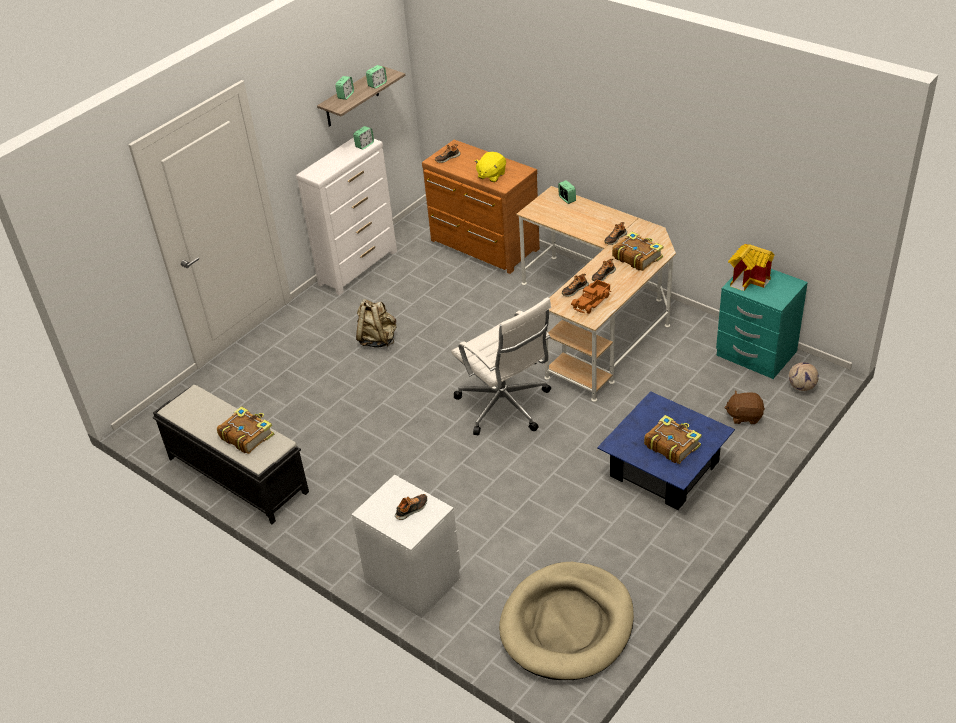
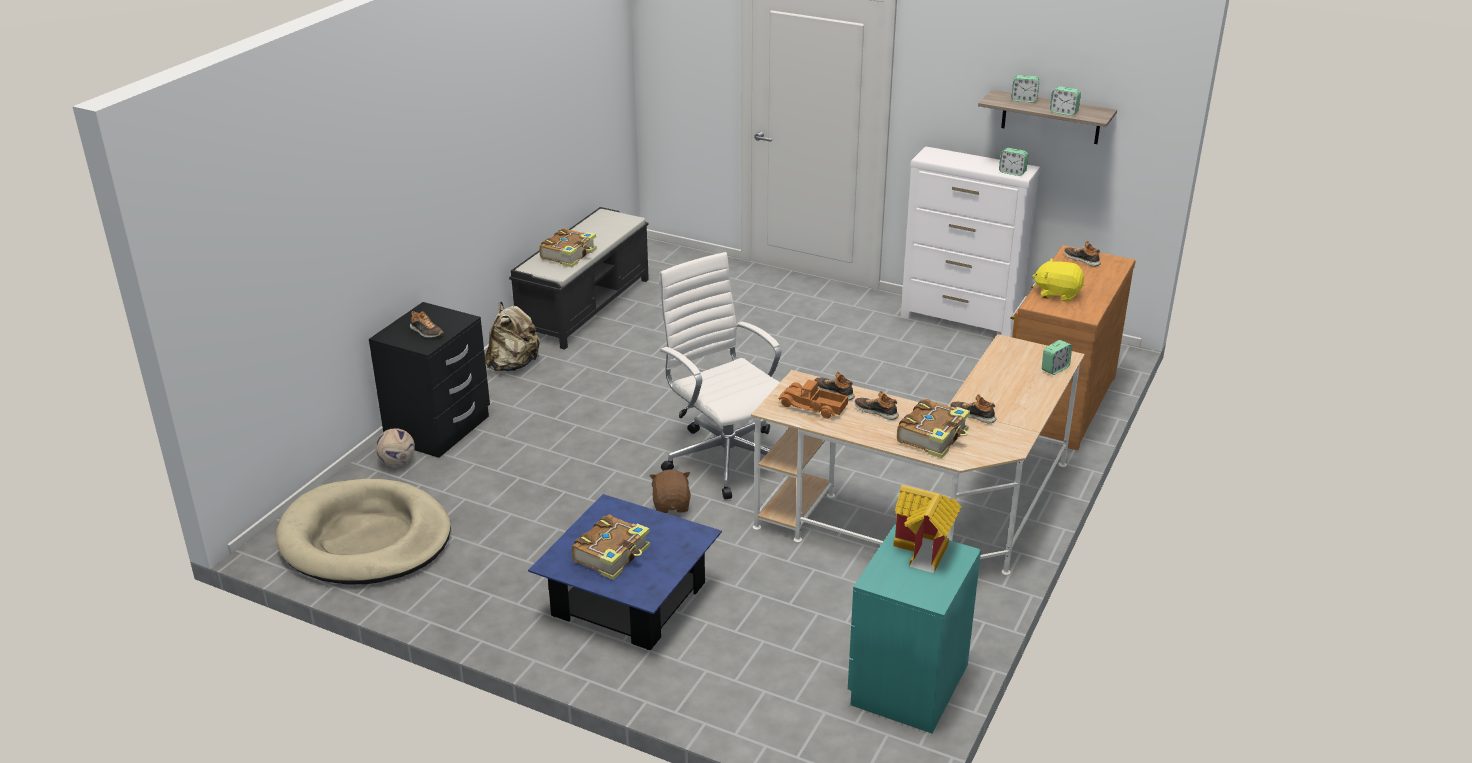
camera: 75 degrees right, 10 degrees down
(377, 339) = (826, 353): beige backpack -> beige backpack (513, 365)
(414, 579) = (439, 429): white nightstand -> black nightstand
(505, 407) = (725, 457): white office chair -> white office chair turned 105 degrees clockwise
(744, 416) = (754, 674): brown plush toy -> brown plush toy (672, 505)
(802, 387) = (840, 740): football -> football (397, 463)

